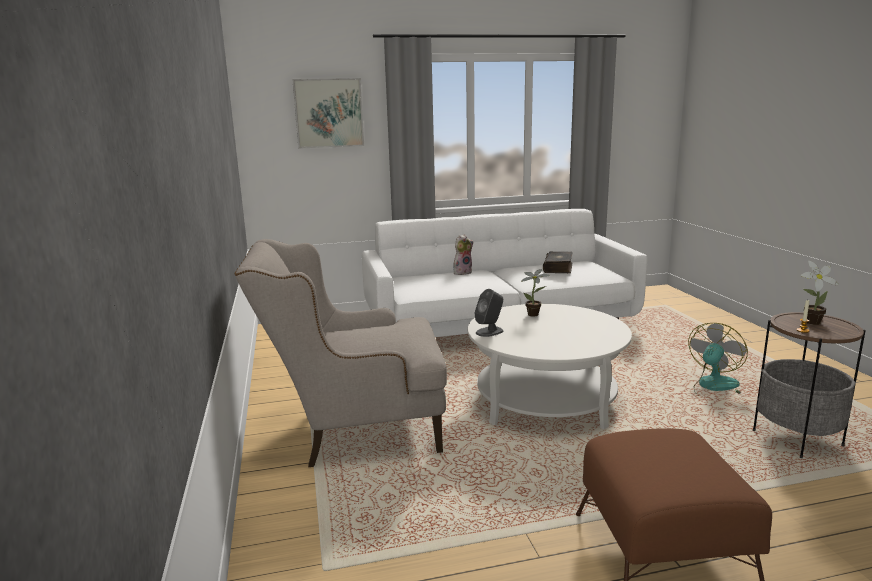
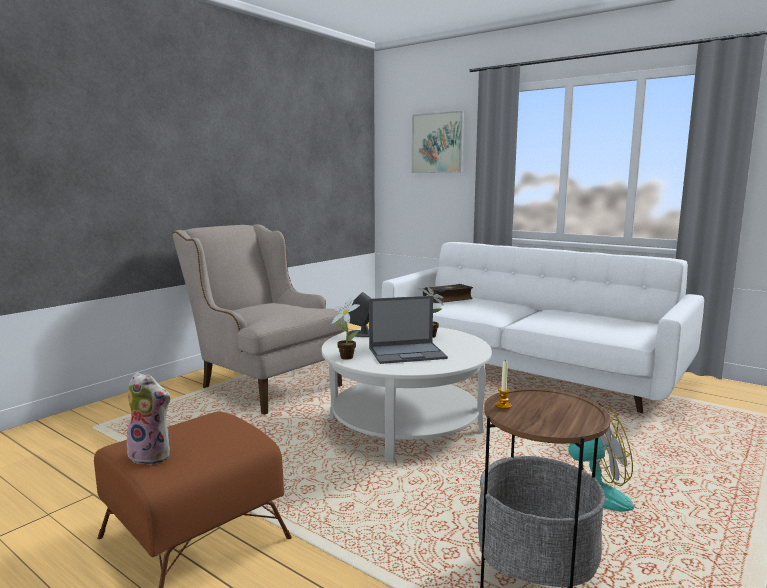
camera: 50 degrees right, 5 degrees down
(462, 272) = (495, 301): plush toy -> plush toy (153, 455)
(558, 268) = (588, 318): book -> book (448, 299)
(569, 332) = (408, 353): none -> laptop
(809, 322) = (552, 407): potted plant -> potted plant (346, 356)

